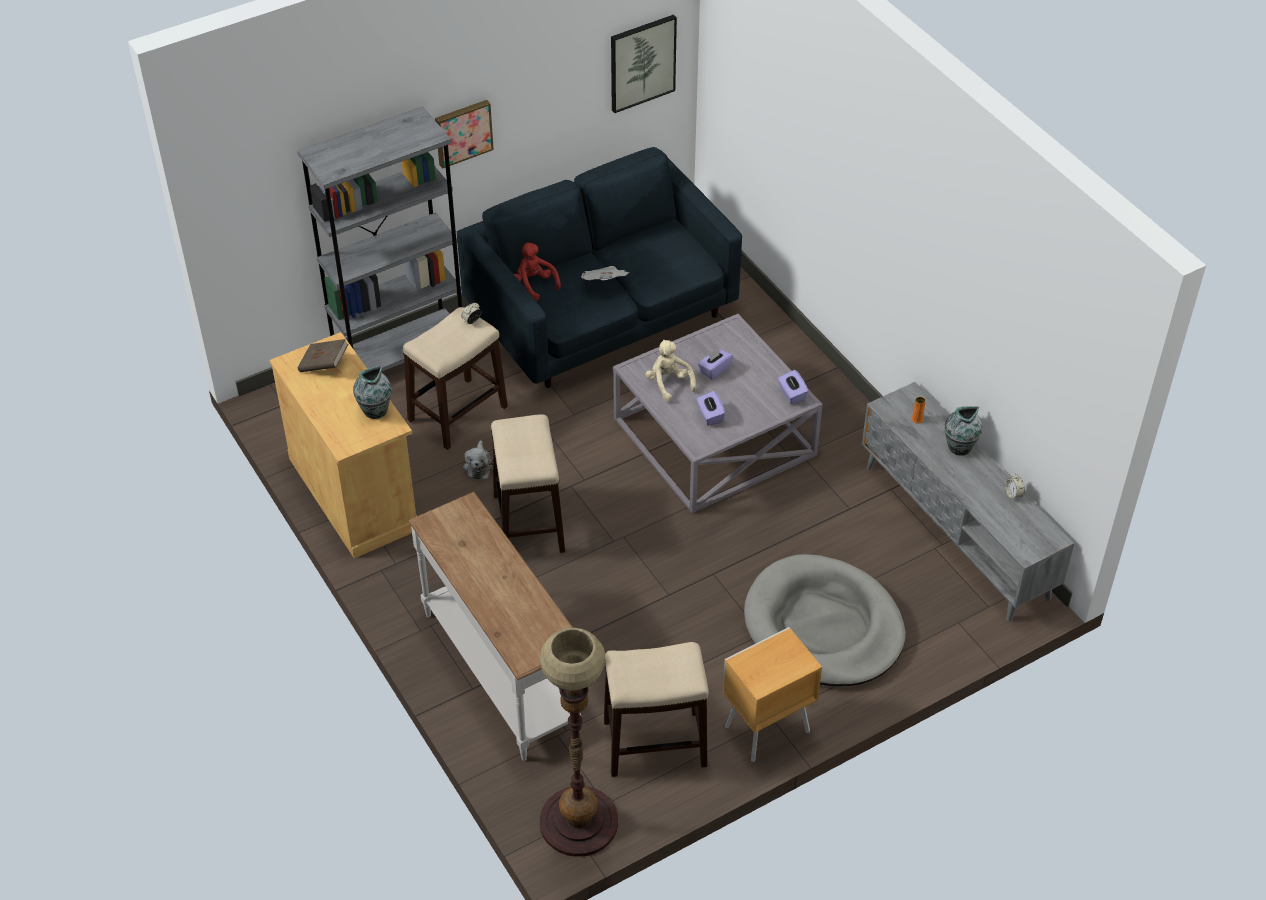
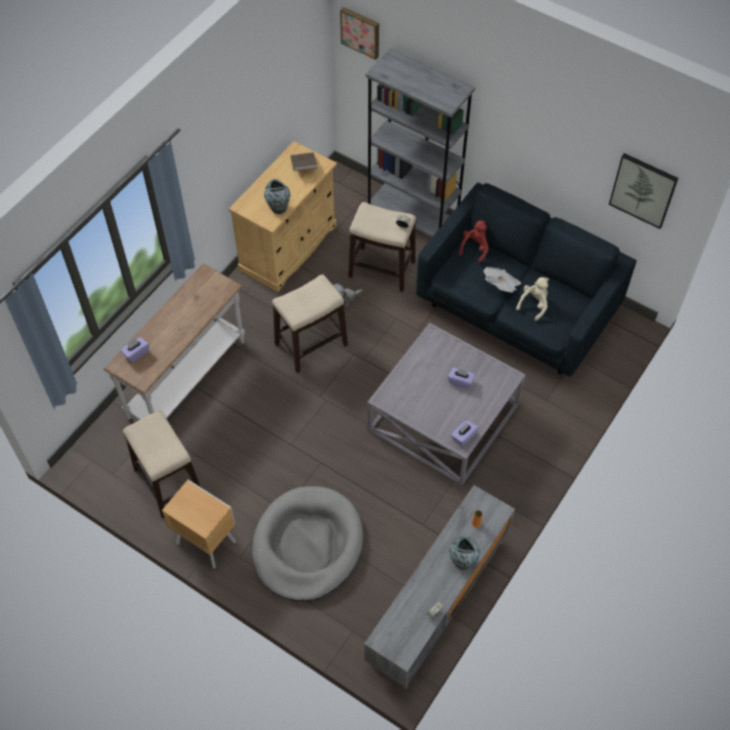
camera: 65 degrees right, 10 degrees up
(463, 132) = (500, 126): picture -> picture (361, 32)
(579, 821) = (94, 465): floor lamp -> none
(669, 383) = (432, 360): beige plush toy -> beige plush toy (534, 304)
(710, 415) = (415, 395): purple tissue box -> purple tissue box (136, 353)

